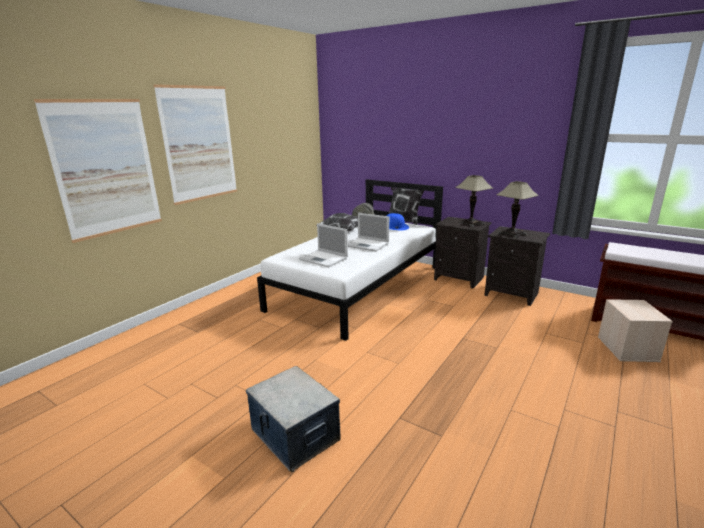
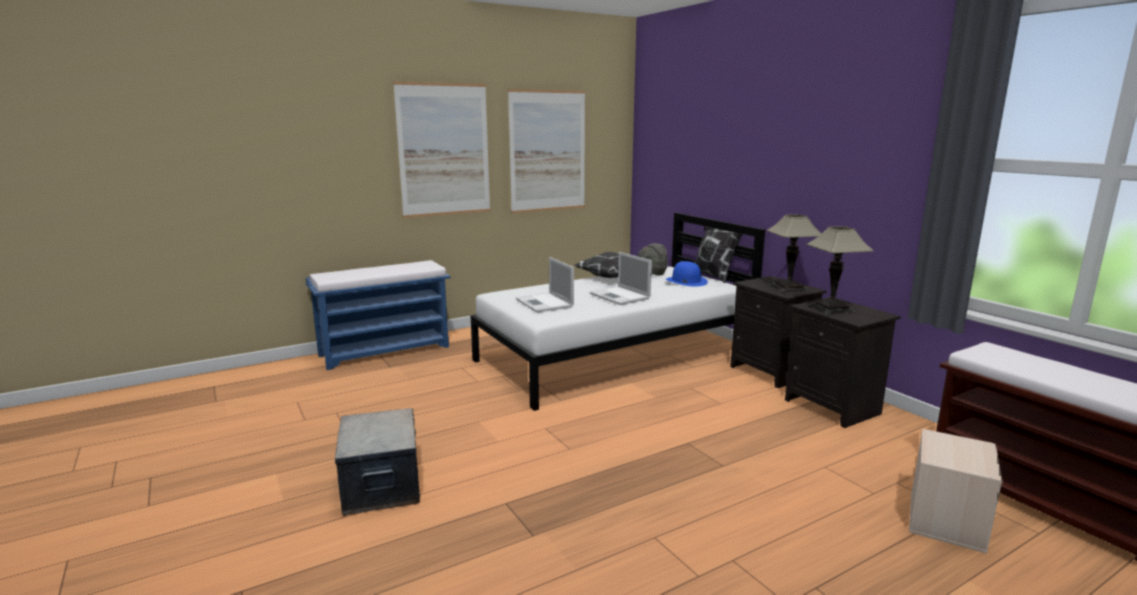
camera: 25 degrees right, 5 degrees down
(106, 168) = (327, 169): picture -> picture (547, 151)
(180, 318) = (386, 350): none -> blue bench

